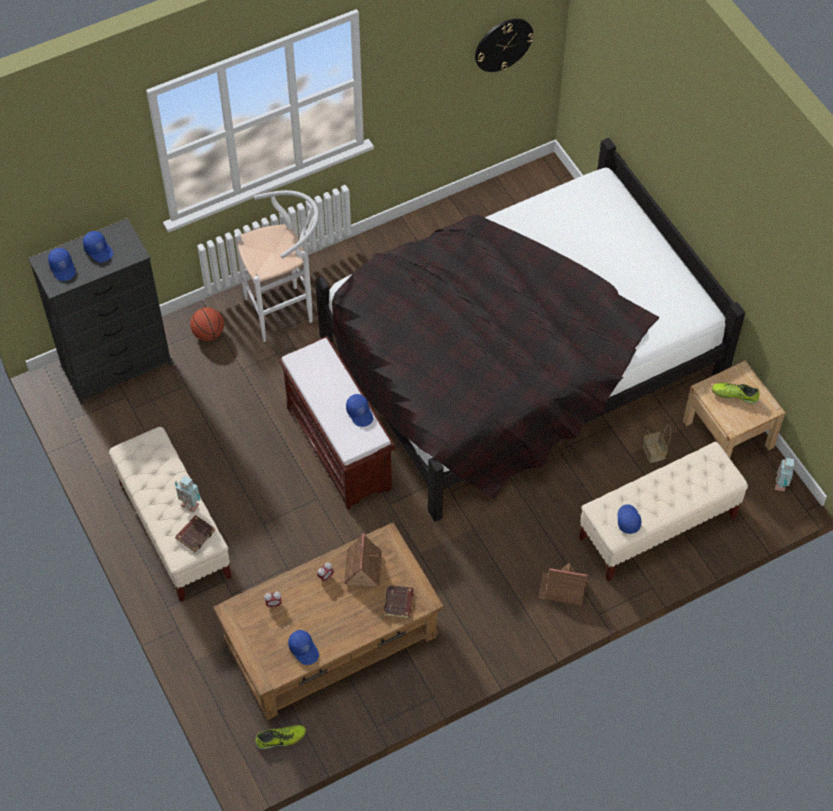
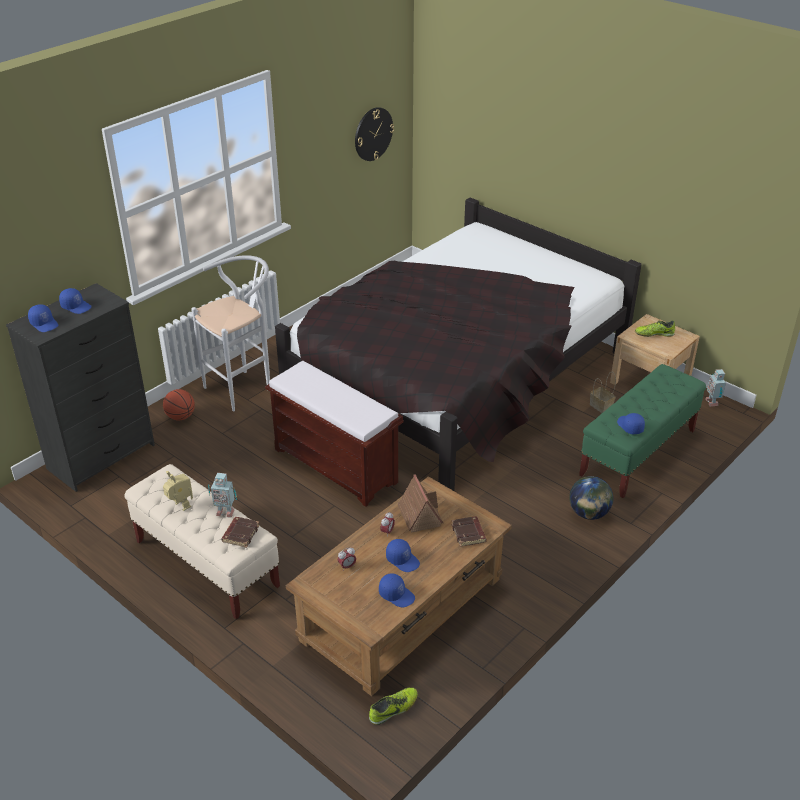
camera: 20 degrees left, 20 degrees down
(152, 484) = (180, 506): none -> toy robot
(360, 413) = (360, 400): blue cap -> blue cap (403, 560)
(562, 589) = (588, 514): toy house -> globe
(657, 528) = (638, 453): beige bench -> green bench

